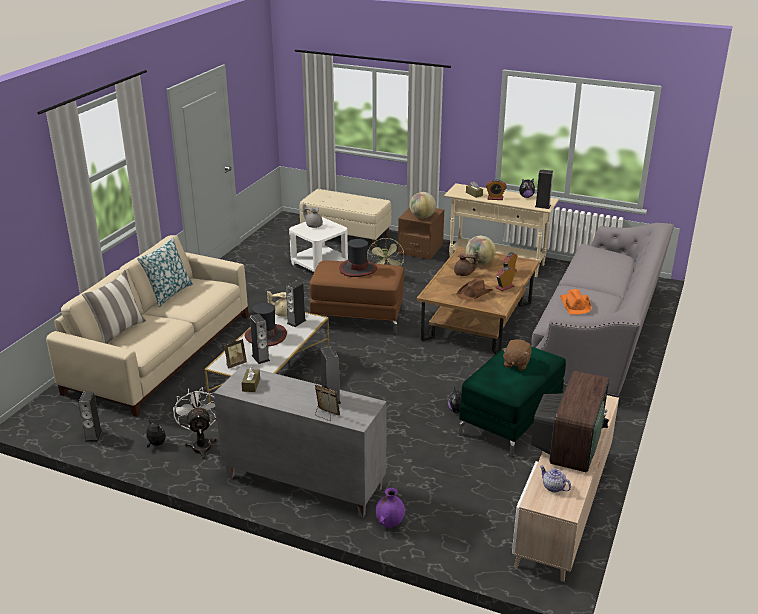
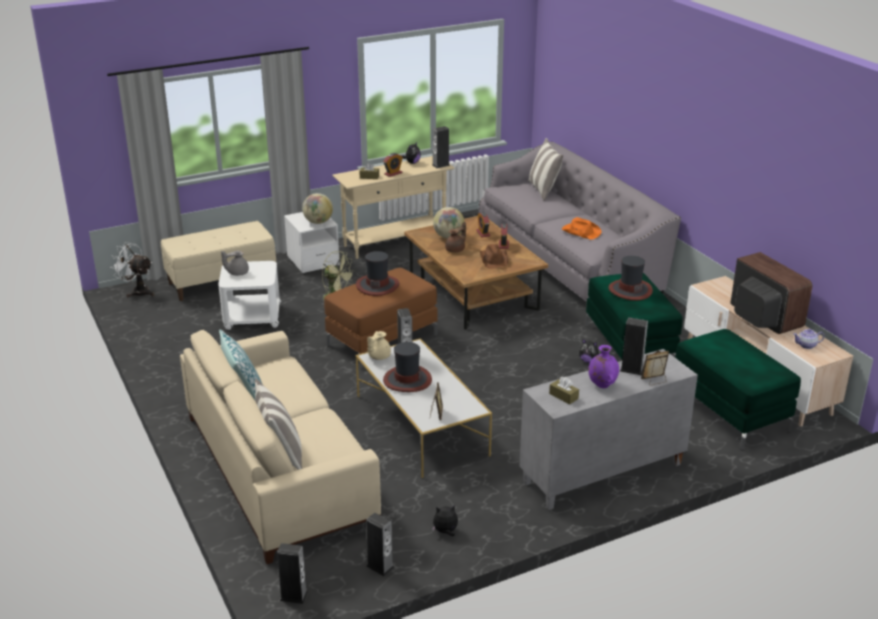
camera: 50 degrees left, 0 degrees up
(201, 444) = (479, 505): white fan -> white fan (137, 291)
(260, 358) = (444, 397): speaker -> speaker (294, 596)
(390, 523) = (700, 455): purple vase -> purple vase (602, 385)
(420, 249) = (313, 261): brown nightstand -> white nightstand
(479, 515) = (729, 413): none -> green ottoman
(516, 363) = (630, 290): brown plush toy -> hat
(619, 263) = (544, 190): none -> pillow

